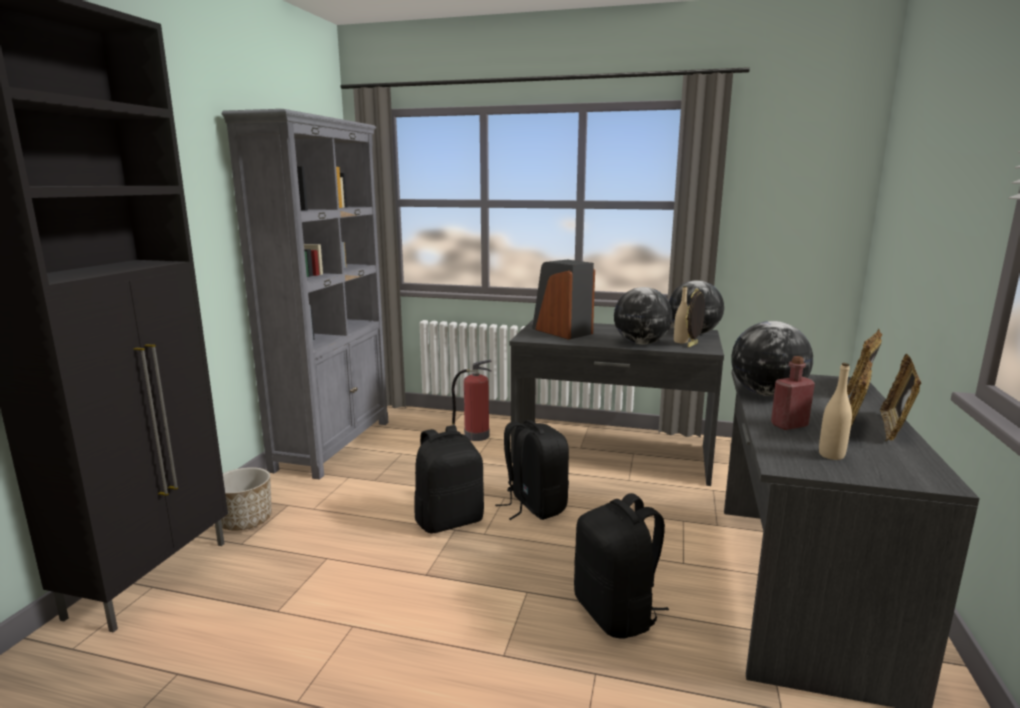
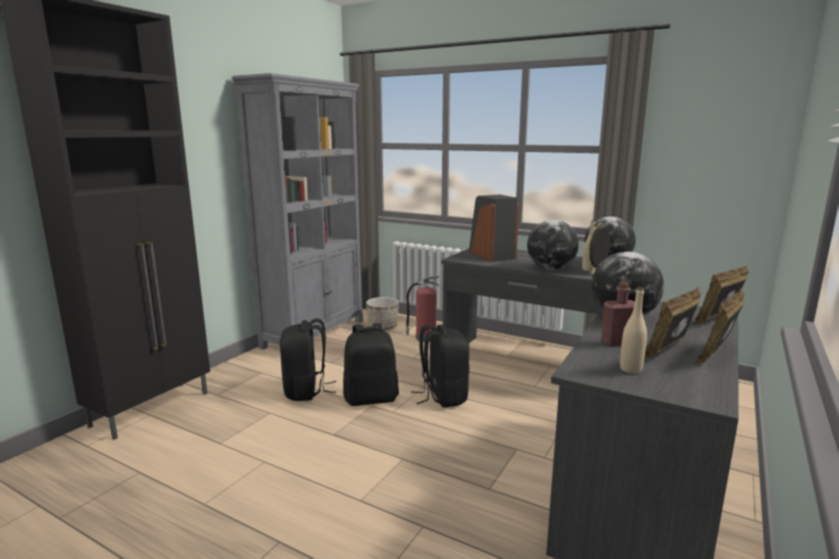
camera: 15 degrees right, 0 degrees up
(246, 521) = (228, 380): planter -> planter (383, 327)
(616, 613) = (465, 486): black backpack -> black backpack (306, 391)

